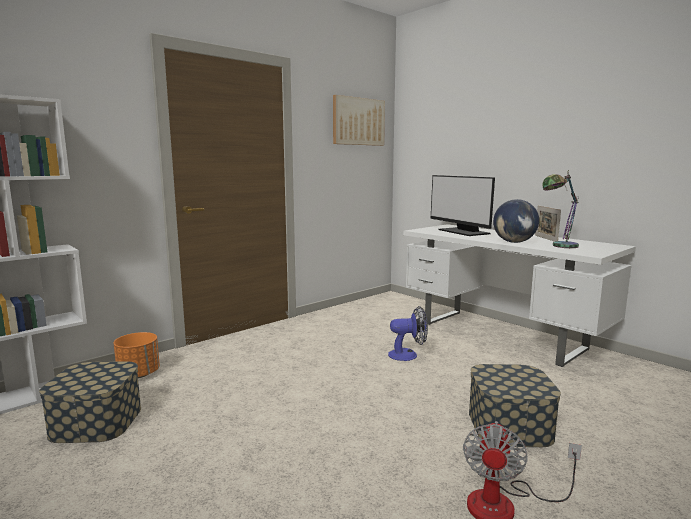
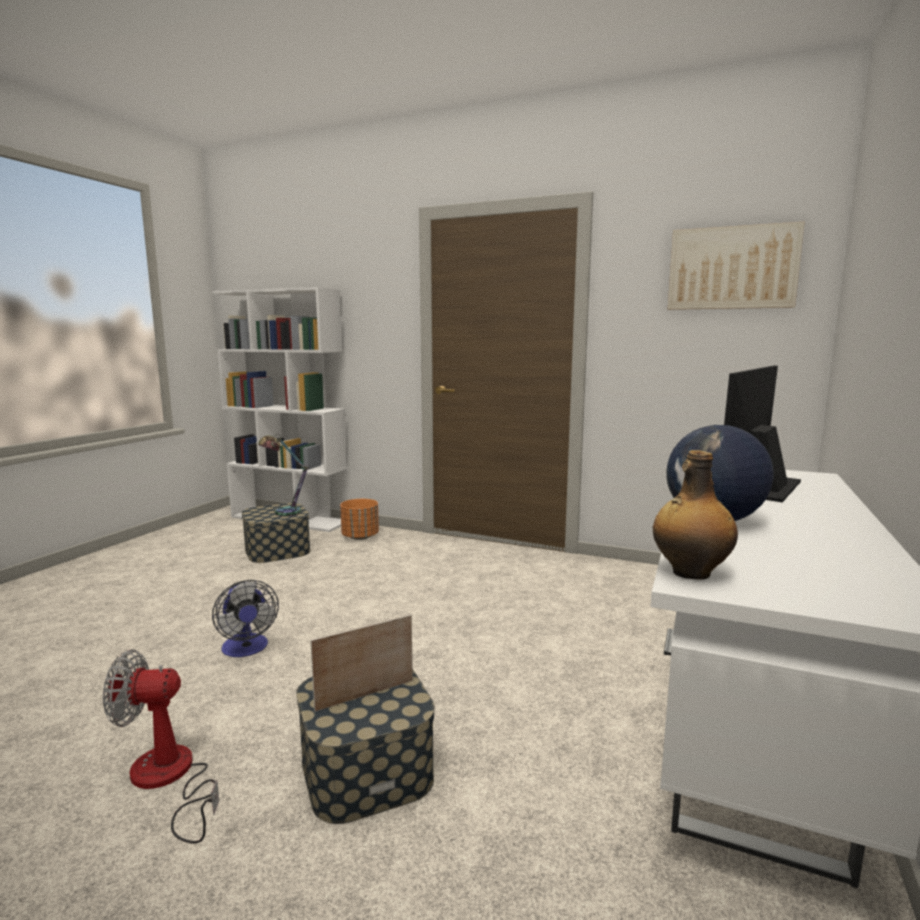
camera: 65 degrees right, 0 degrees up
(408, 355) = (538, 647): fan -> fan (246, 649)
(546, 238) = (837, 542): picture frame -> picture frame (365, 695)
(559, 246) = (741, 554): table lamp -> table lamp (284, 511)
(581, 253) = (689, 573): none -> bottle

